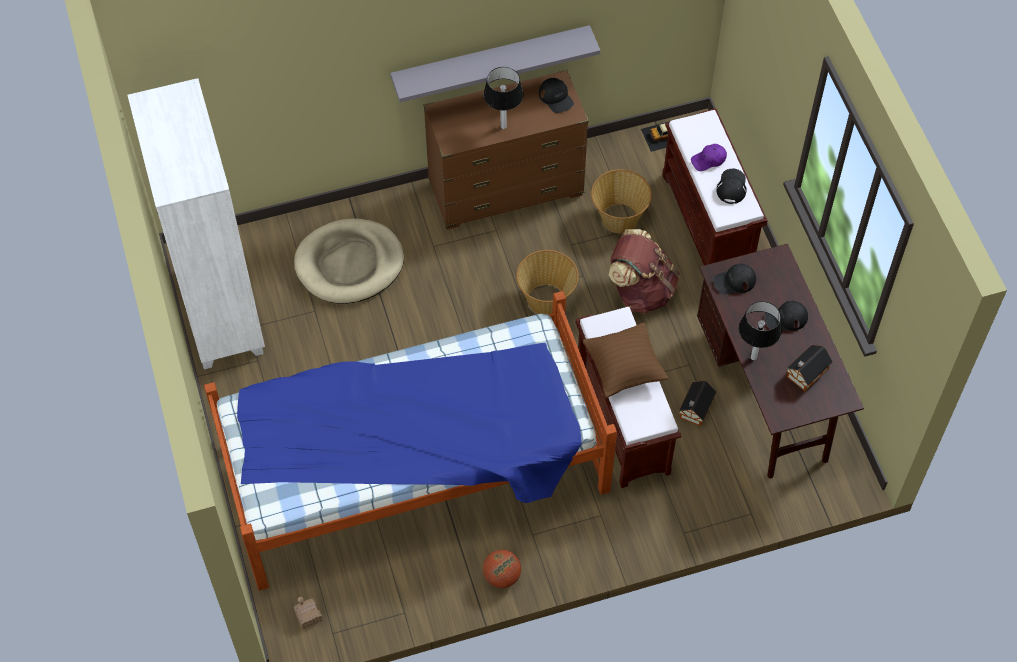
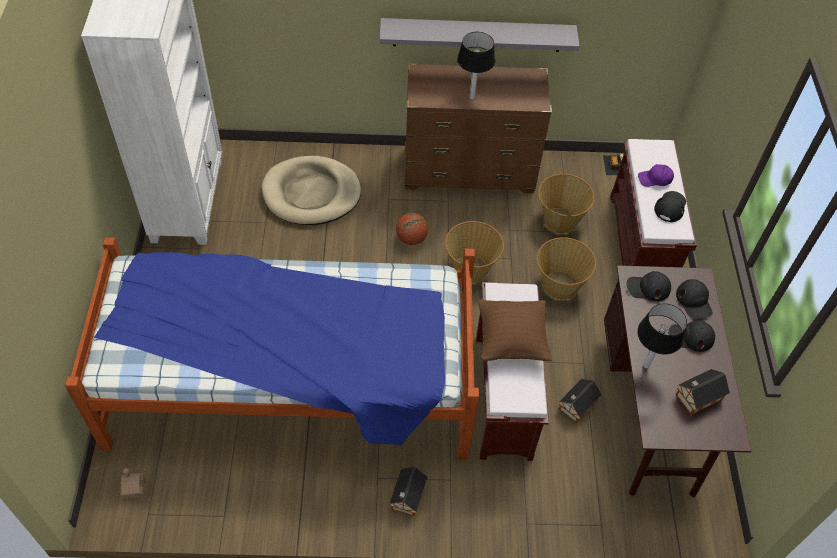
camera: 15 degrees right, 5 degrees down
(502, 576) = (332, 510): basketball -> basketball (411, 238)
(556, 97) = (528, 87): black cap -> black cap (694, 301)
(566, 544) = (407, 497): none -> toy house
(641, 290) = (559, 285): brown backpack -> basket

